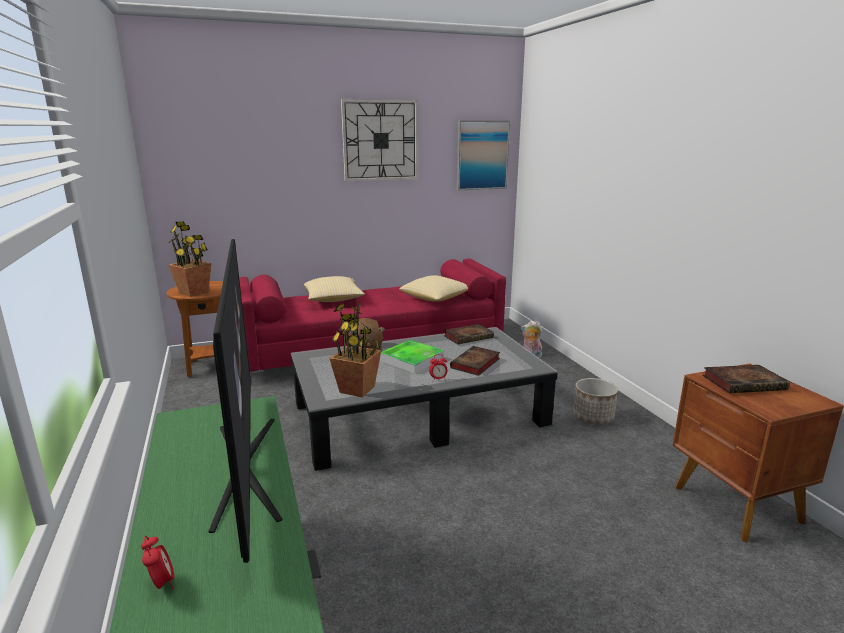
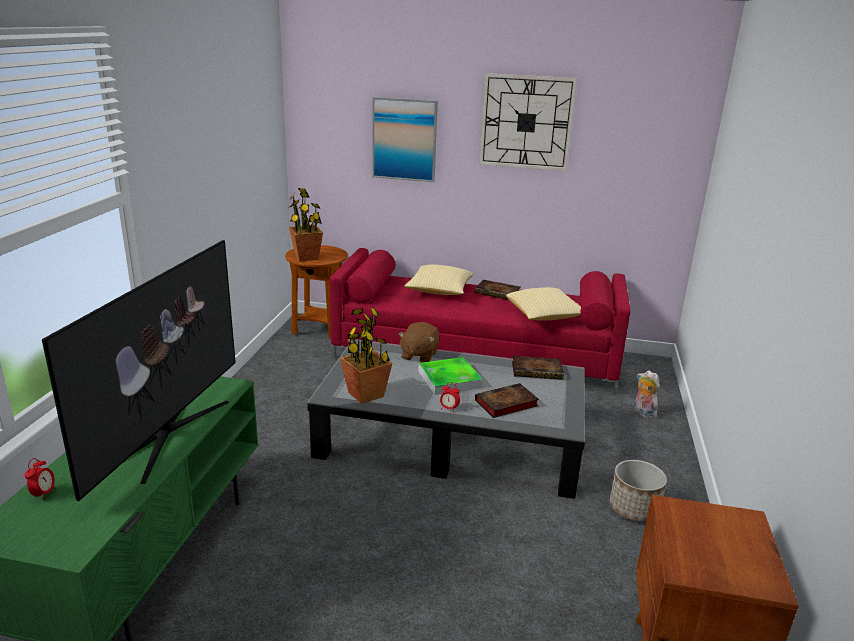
camera: 30 degrees right, 5 degrees up
(482, 155) = (658, 150): picture -> picture (404, 139)
(744, 383) = (710, 530): book -> book (498, 293)

